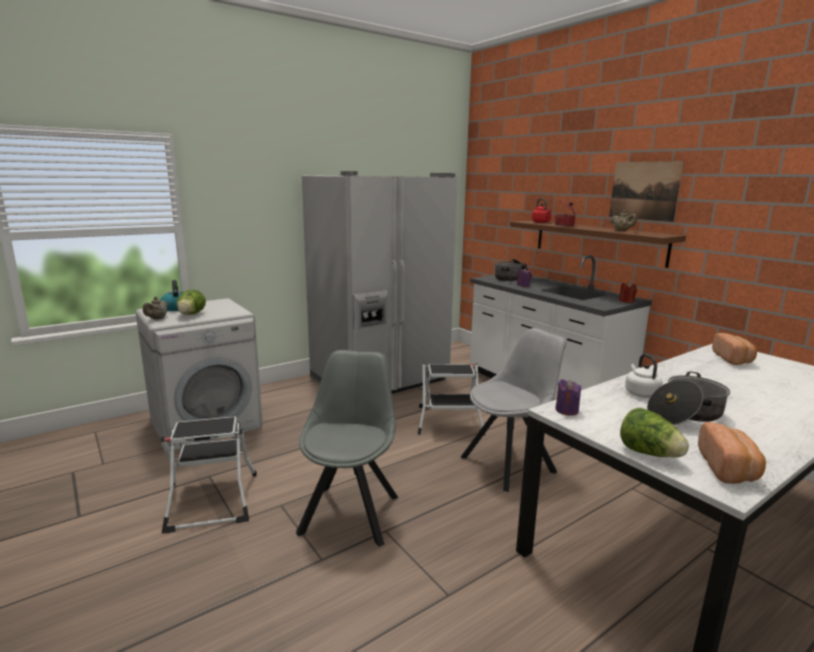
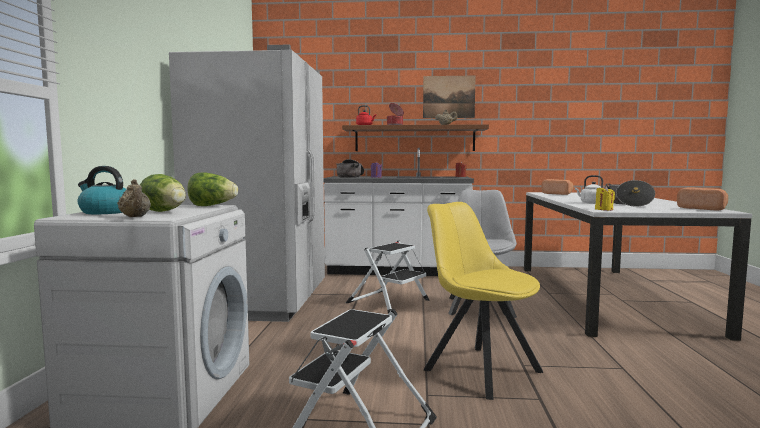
camera: 50 degrees left, 10 degrees down
(350, 512) = (480, 369): grey chair -> yellow chair
(566, 410) = (604, 209): purple candle -> yellow candle
(649, 453) = (678, 211): lettuce -> lettuce (212, 206)

